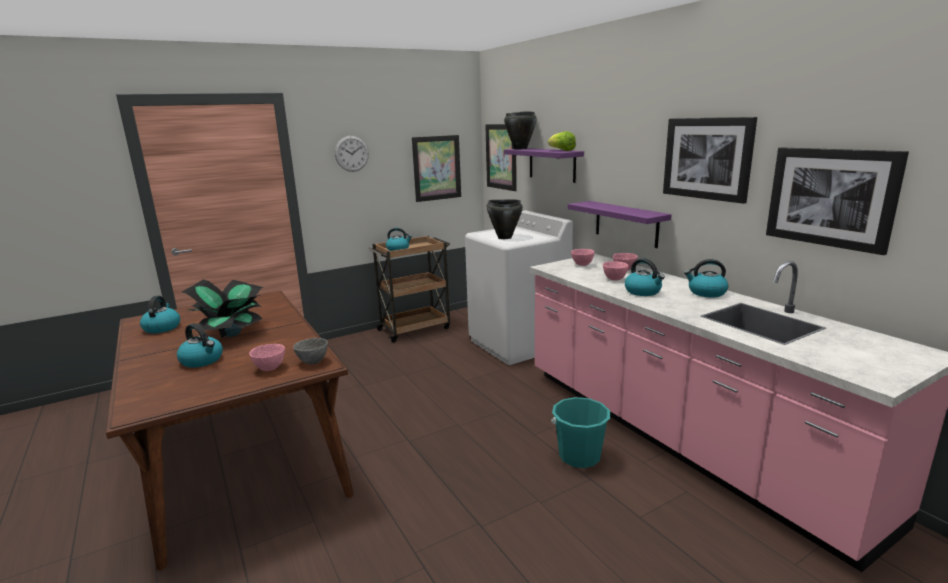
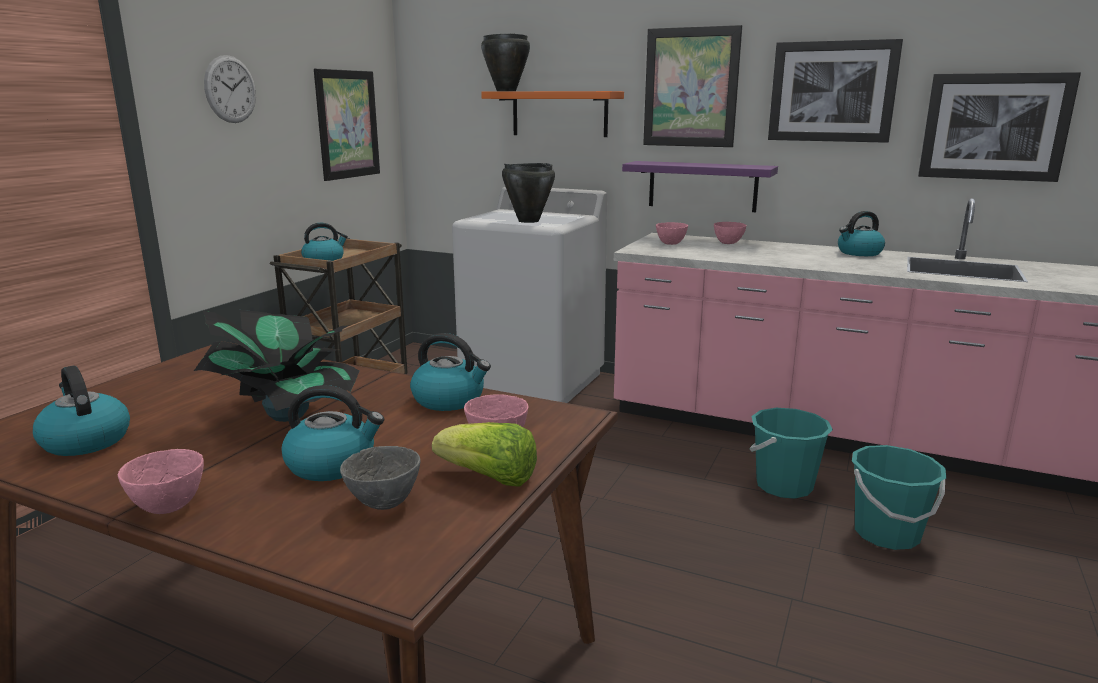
camera: 35 degrees left, 0 degrees up
(313, 362) = (548, 416): grey bowl -> grey bowl (385, 503)
(501, 157) = (447, 108): picture -> picture (691, 88)
(552, 164) = (559, 114): purple shelf -> orange shelf
(561, 151) = (592, 90): lettuce -> lettuce (489, 478)
(601, 513) = (886, 534): none -> turquoise bucket
(614, 279) = (743, 252): pink bowl -> pink bowl (166, 507)
(643, 292) = (803, 259): kettle -> kettle (449, 400)

